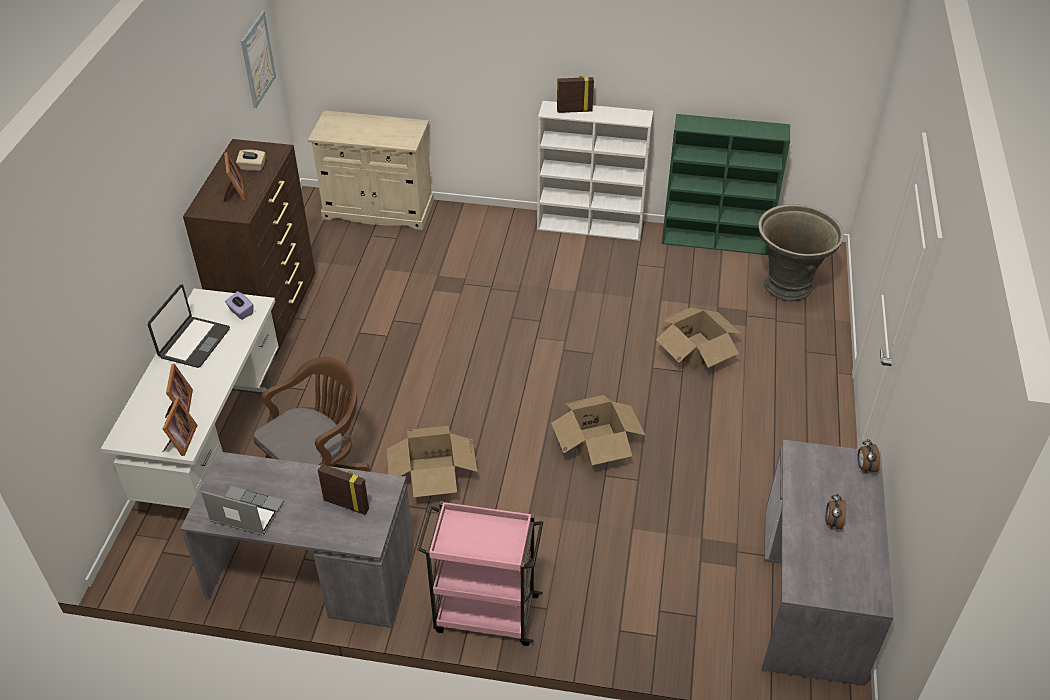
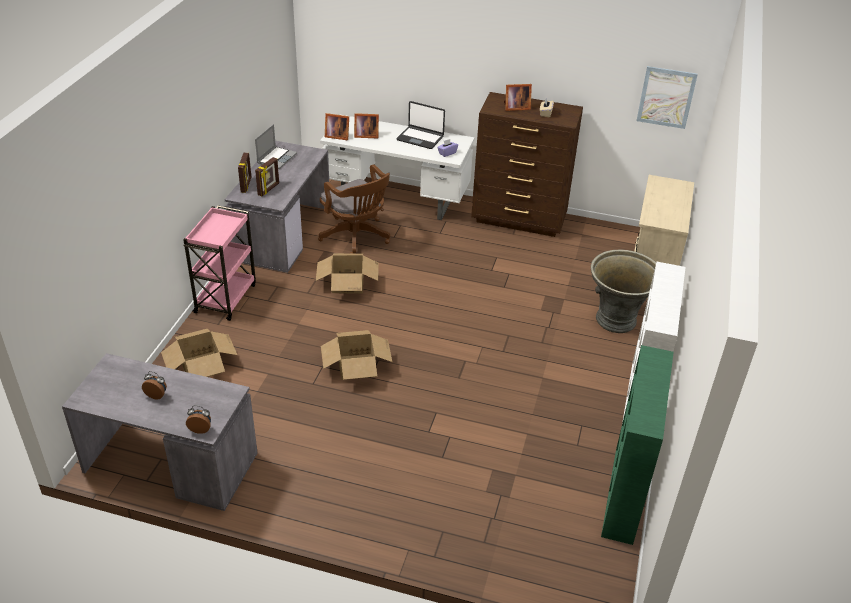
camera: 95 degrees right, 5 degrees down
(574, 110) = (669, 283): picture frame -> picture frame (246, 185)
(696, 351) = (453, 446): cardboard box -> cardboard box (201, 366)
(788, 286) = (546, 543): grey planter -> grey planter (616, 321)

